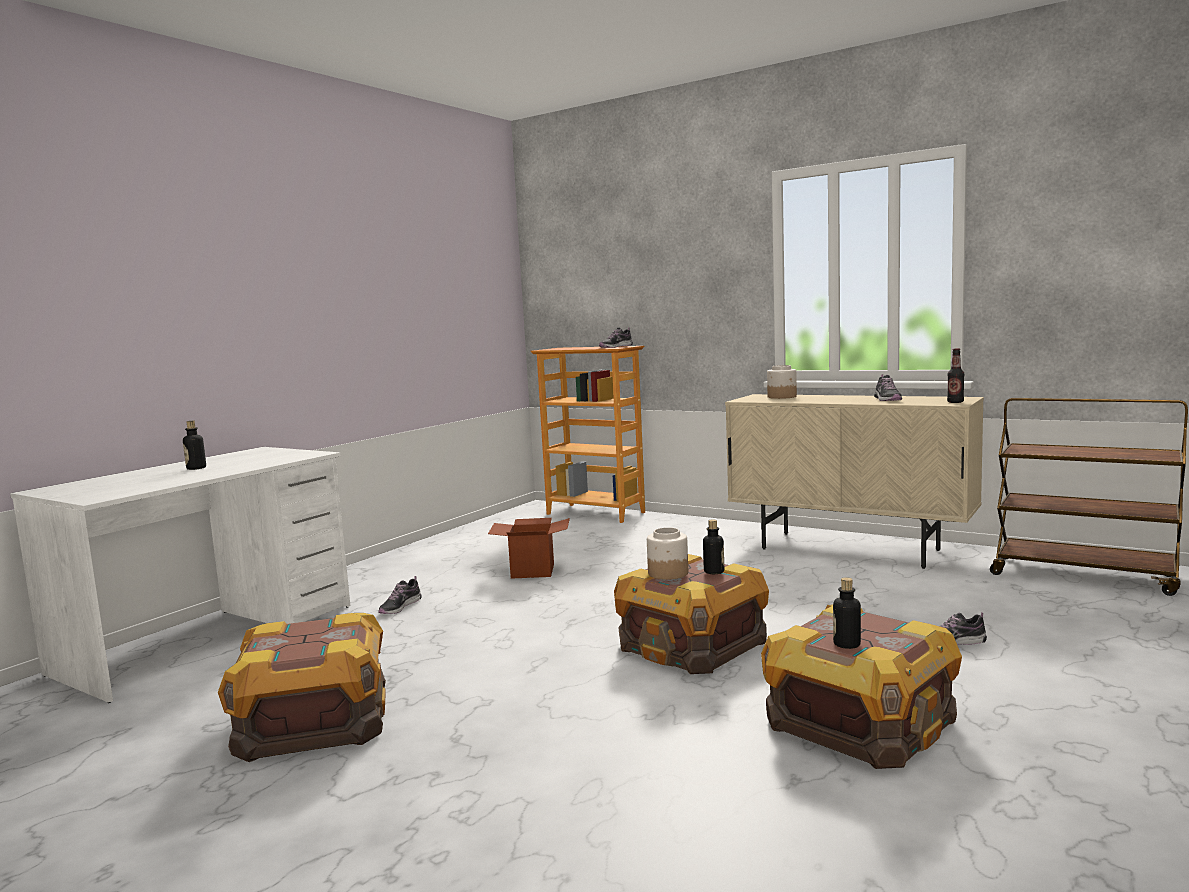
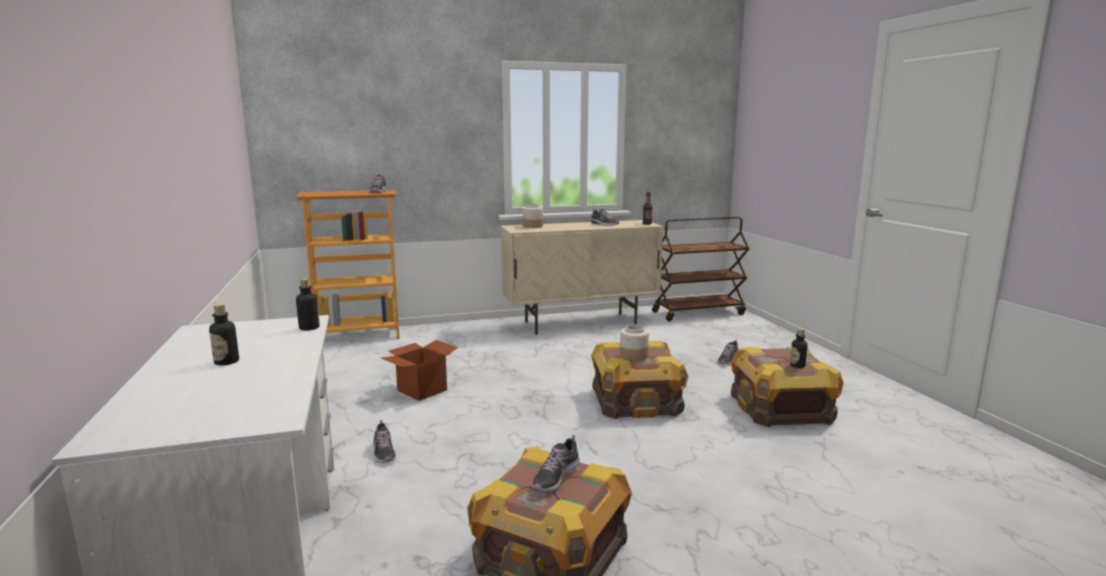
camera: 50 degrees left, 5 degrees up
(310, 635) = (555, 477): none -> shoe
(714, 571) = (651, 348): bottle -> bottle (309, 328)

